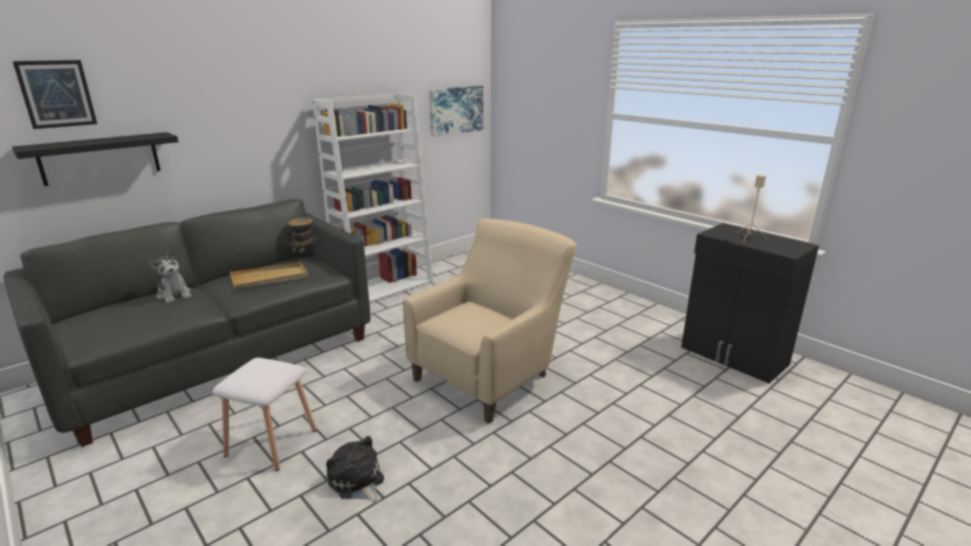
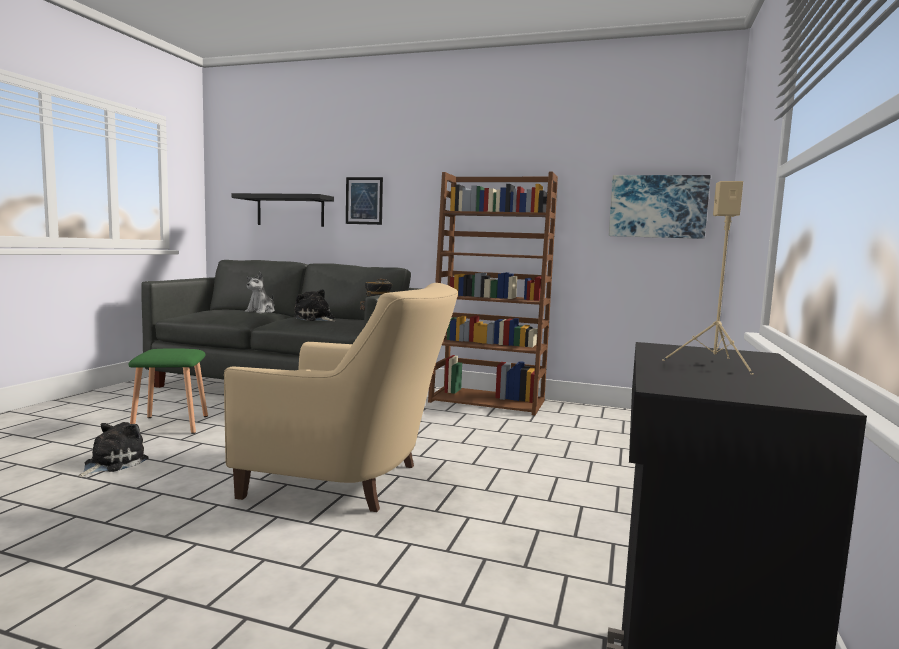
camera: 60 degrees right, 15 degrees down
(56, 94) = (277, 162): picture -> picture (364, 200)
(270, 278) = (315, 319): beige tray -> plush toy
(272, 441) = (172, 425): white stool -> green stool
(385, 287) = (488, 401): white bookcase -> brown bookcase

